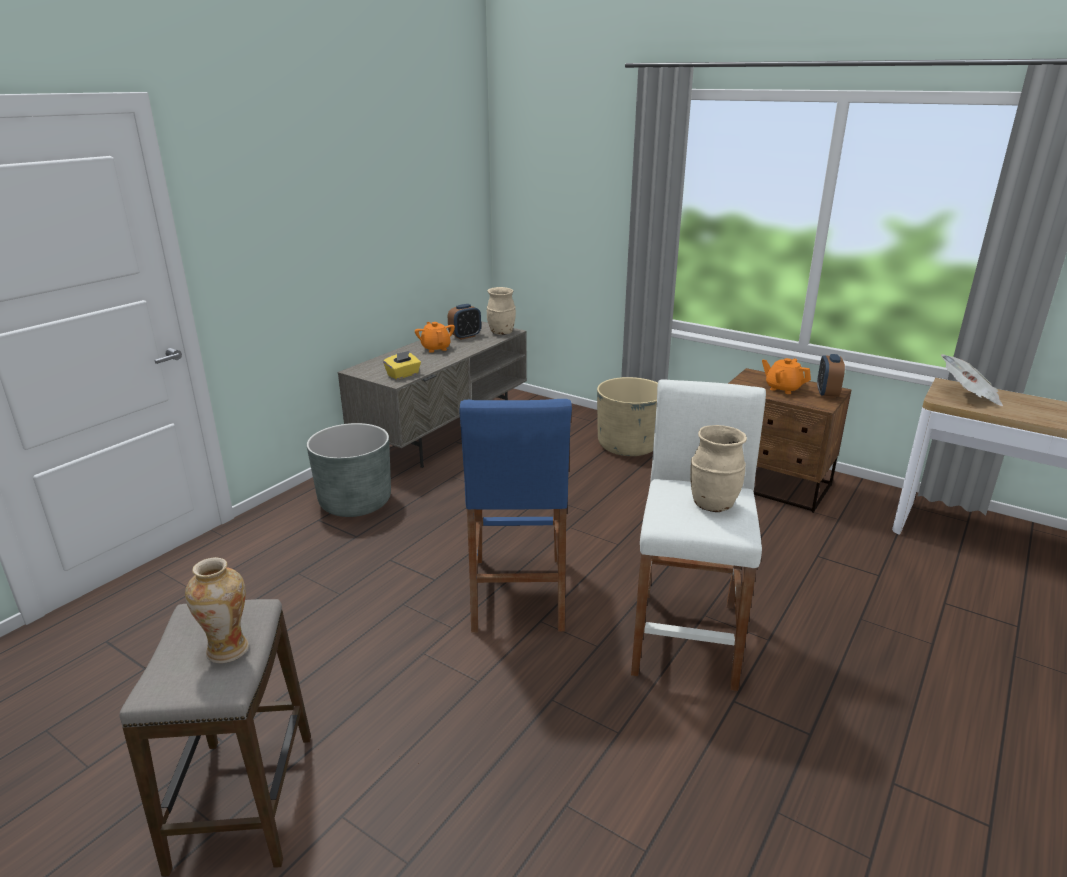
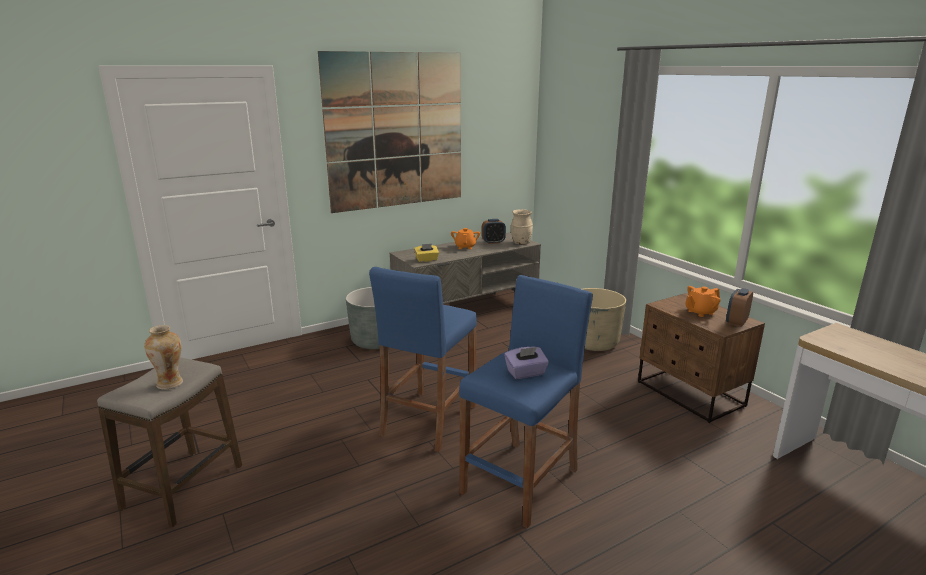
camera: 25 degrees right, 5 degrees down
(330, 191) = (396, 131): none -> picture
(686, 637) = (521, 481): white stool -> blue stool
(712, 504) = (526, 373): beige vase -> purple tissue box
(783, 388) = (700, 312): orange teapot -> orange teapot turned 90 degrees counterclockwise
(968, 396) = (850, 342): newspaper -> none

